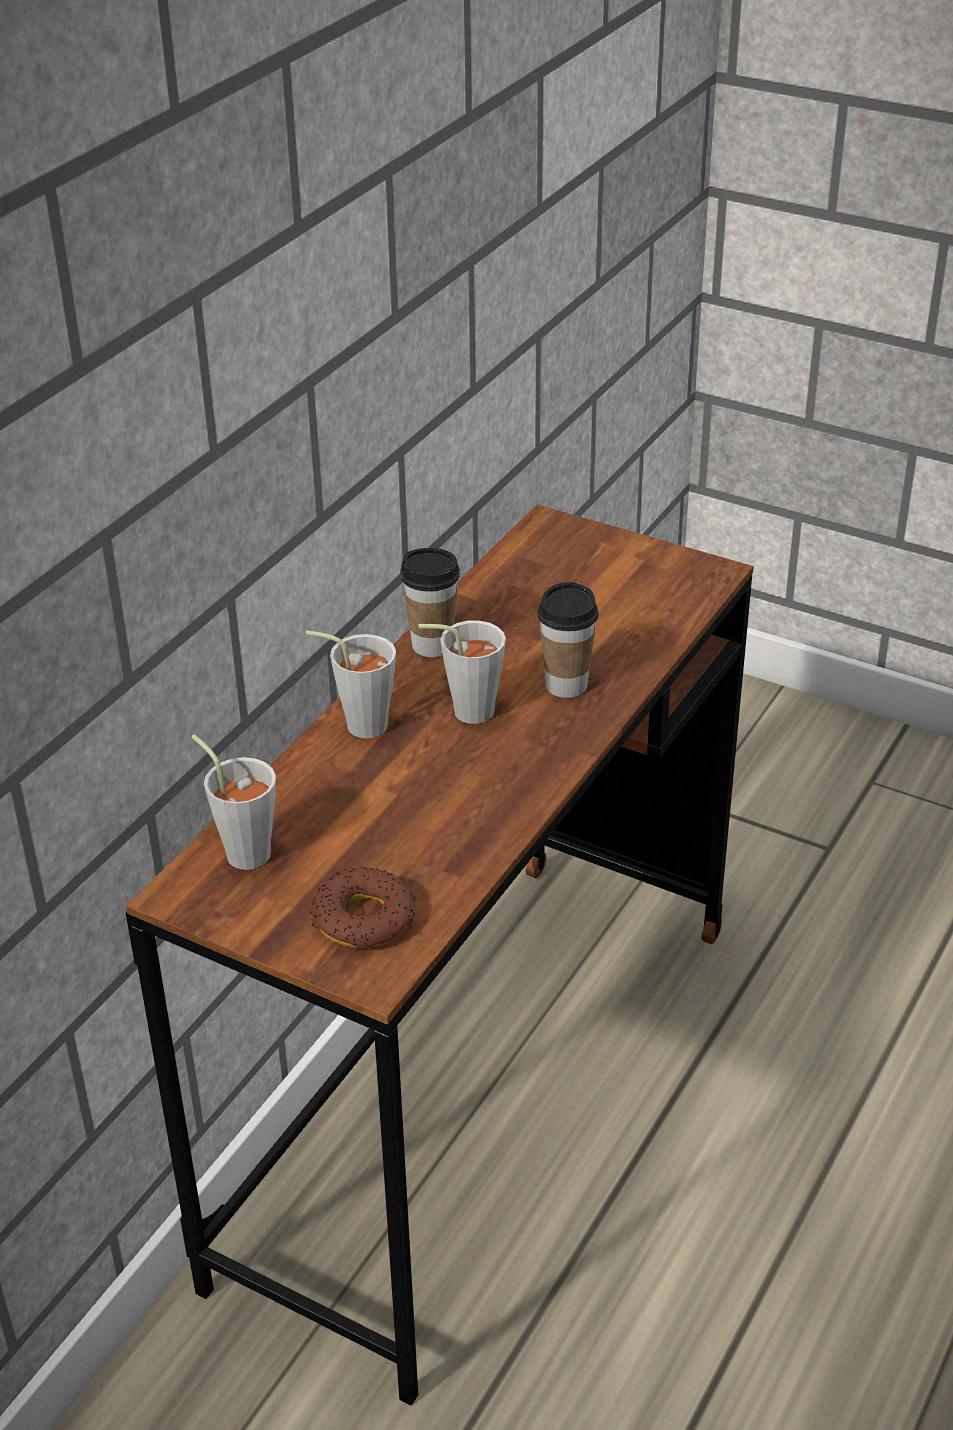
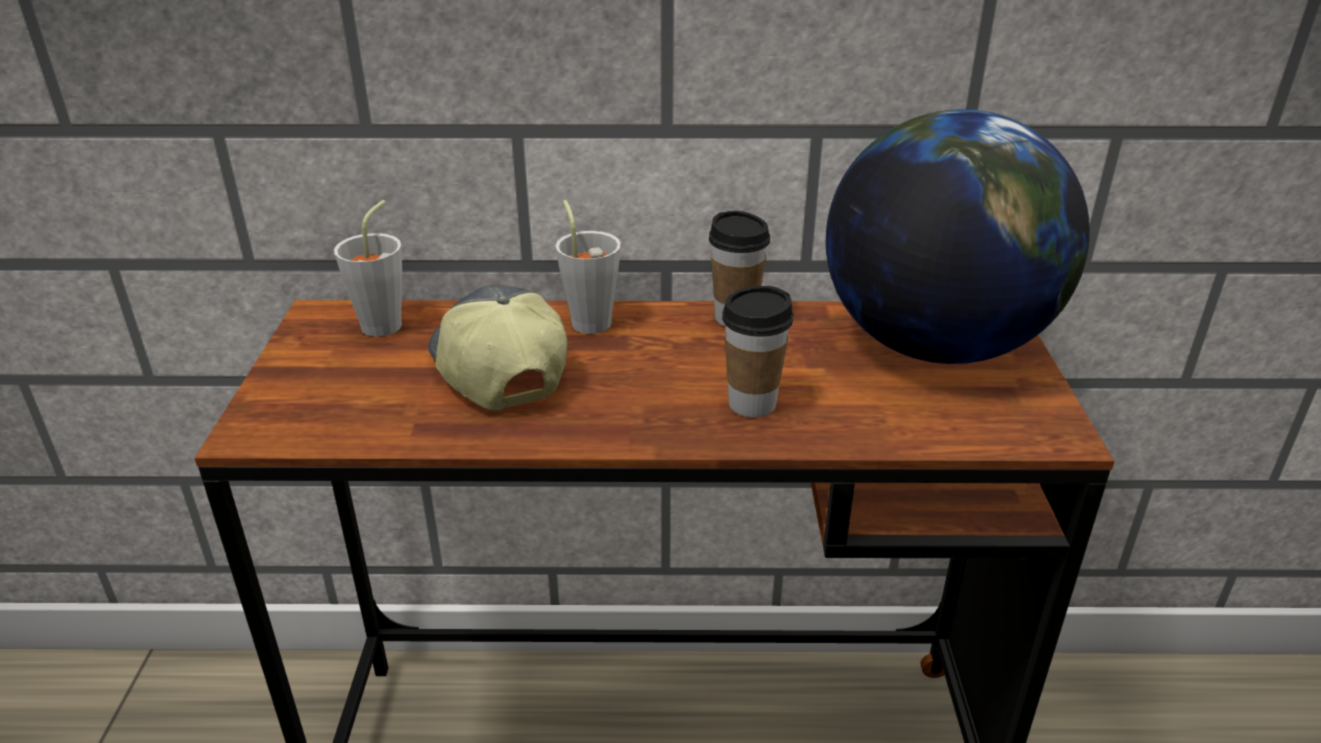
camera: 60 degrees right, 5 degrees down
(363, 919) = (323, 403): donut -> none
(397, 802) = (496, 370): none -> cap
(464, 711) = (655, 362): grey cup -> none
(561, 569) = (934, 344): none -> globe

